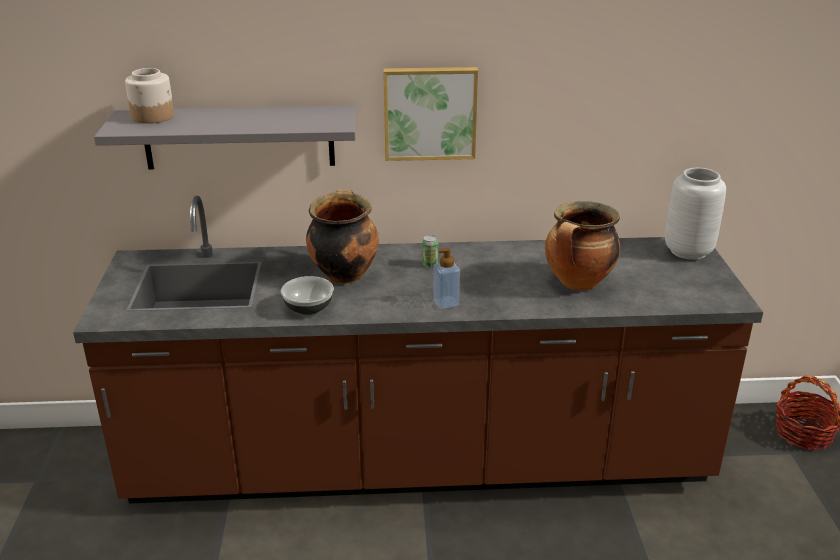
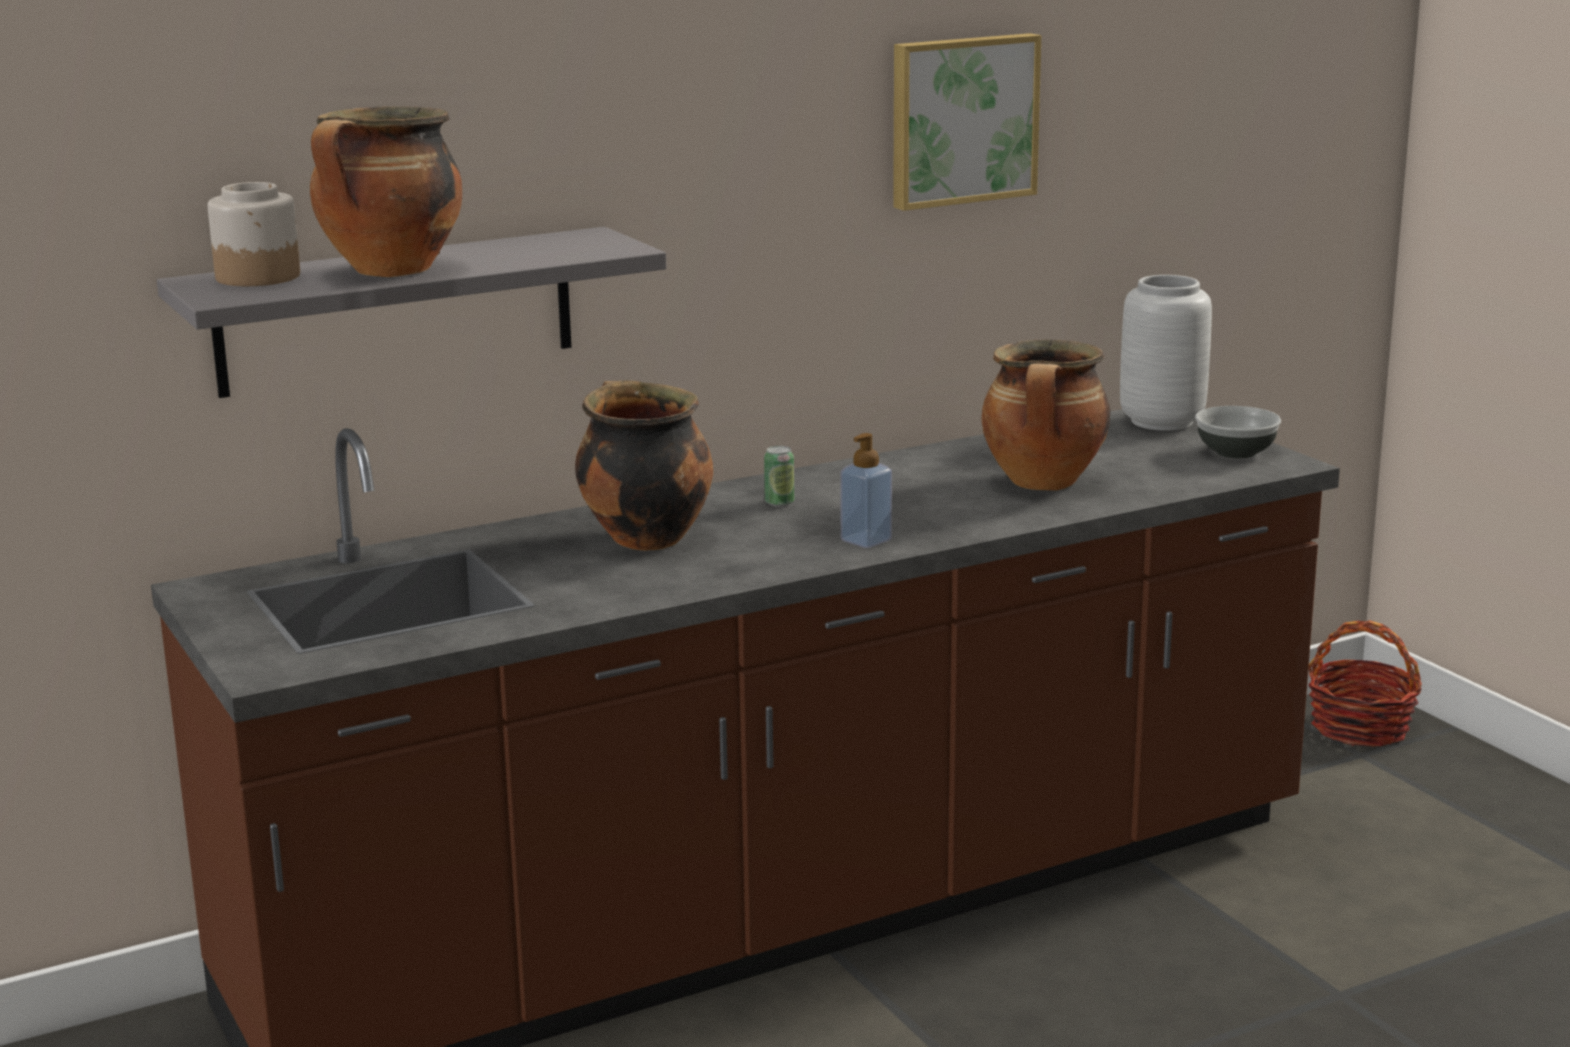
camera: 25 degrees left, 10 degrees down
(211, 123) = (391, 272): none -> cooking pot
(308, 308) = (640, 588): bowl -> bowl (1234, 452)
(430, 112) = (729, 228): picture -> picture (962, 120)

